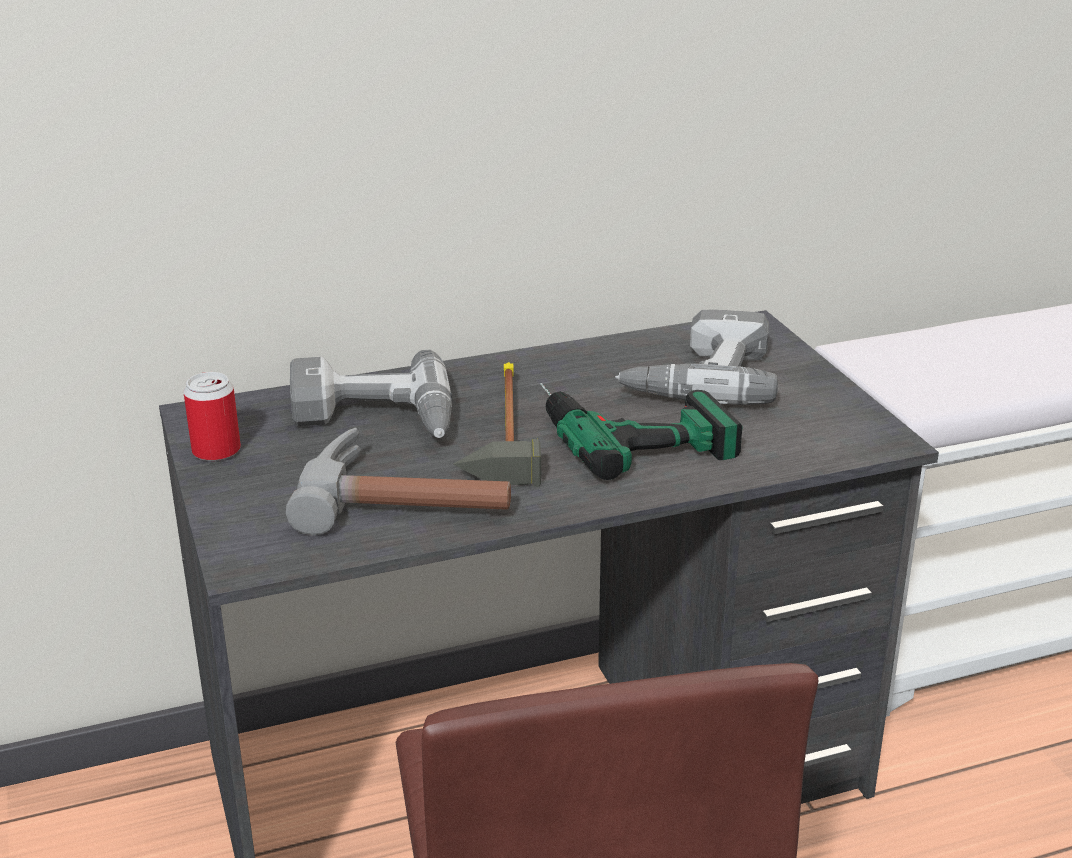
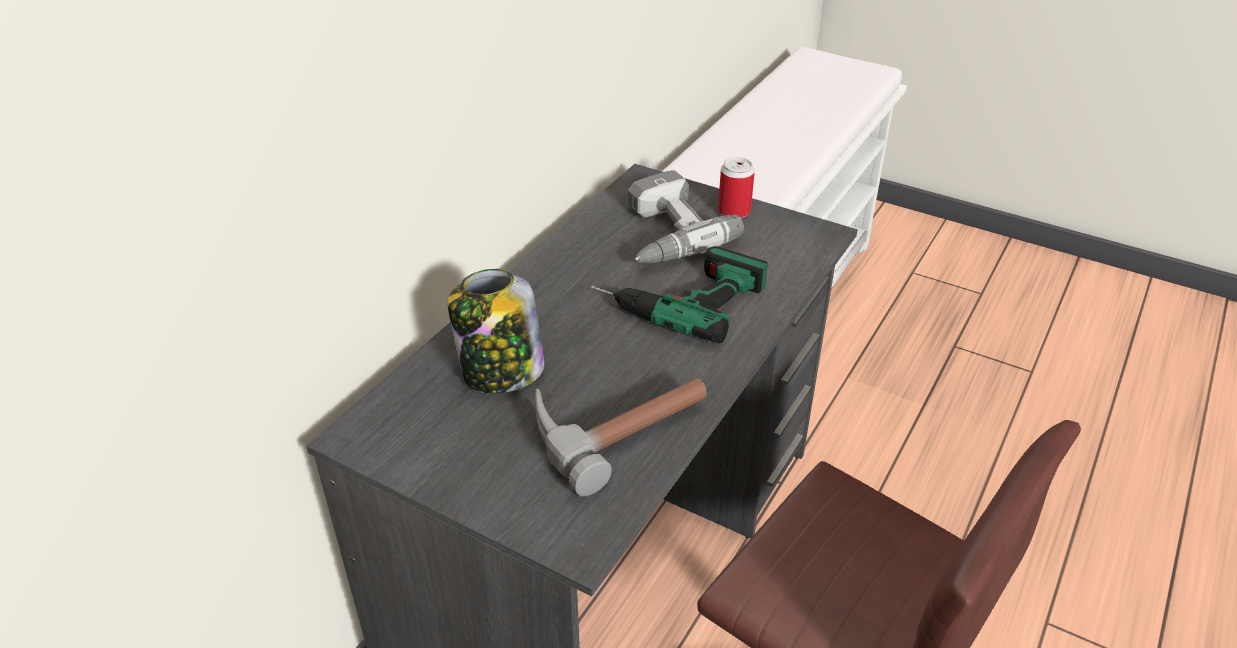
camera: 40 degrees left, 10 degrees up
(216, 451) = (419, 462): can -> can (734, 211)
(373, 420) = (500, 372): power drill -> jar
(496, 427) = (594, 335): hammer -> none

